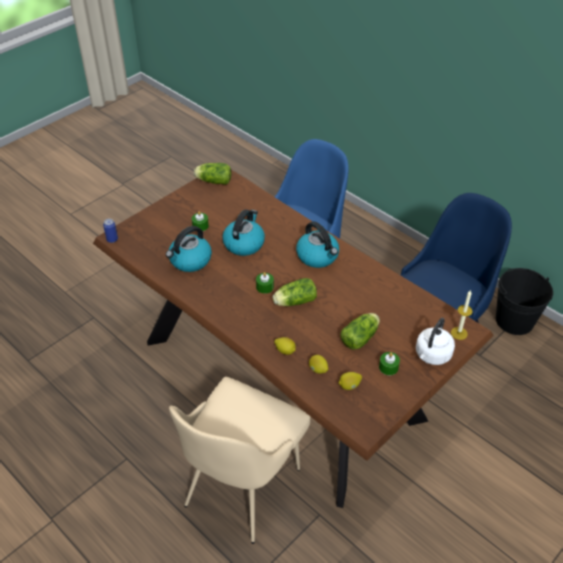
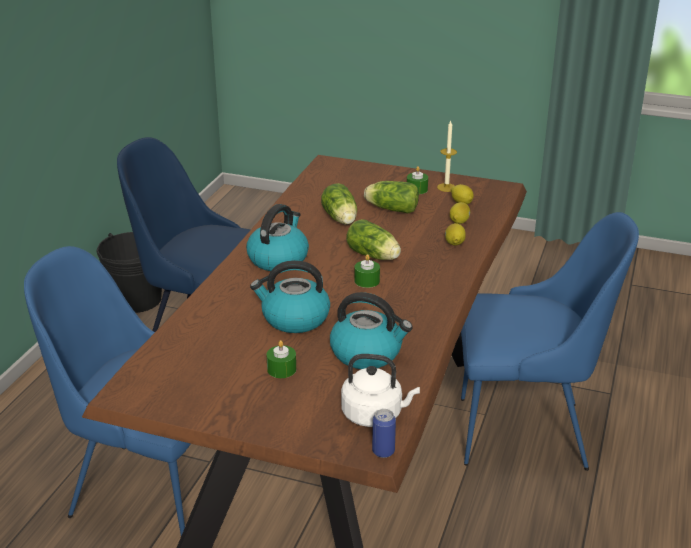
camera: 115 degrees left, 15 degrees down
(213, 181) = (150, 395): lettuce -> lettuce (341, 219)
(242, 488) = (523, 432): beige chair -> blue chair
(432, 355) = (379, 173): white kettle -> white kettle (375, 415)
(459, 333) = (336, 166): candle -> candle (446, 187)

